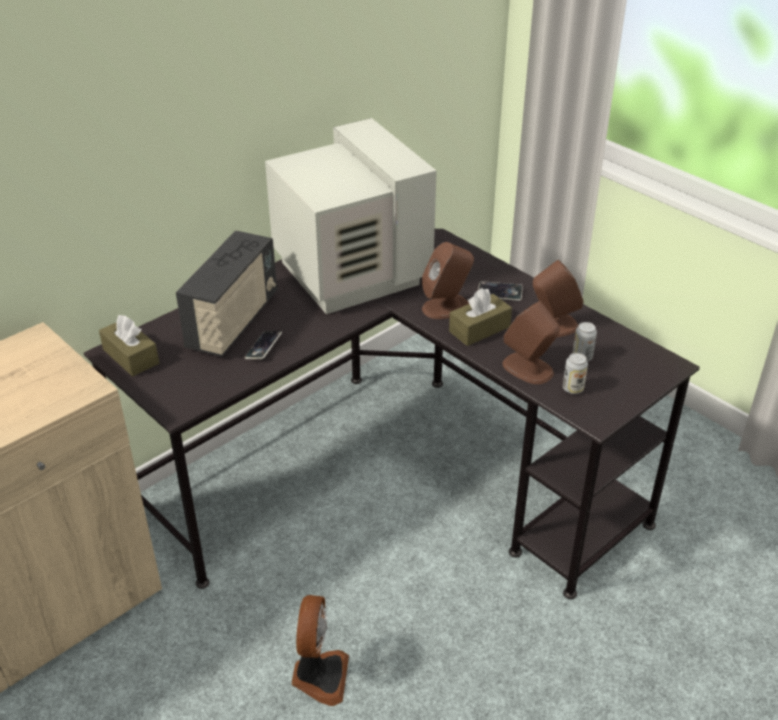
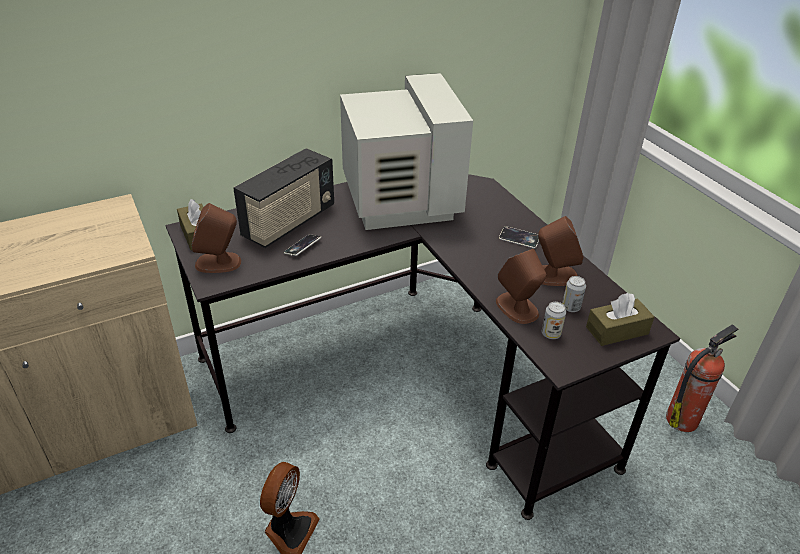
camera: 15 degrees right, 0 degrees up
(446, 307) = (468, 242): brown speaker -> brown speaker (219, 263)
(479, 329) = (488, 266): brown tissue box -> brown tissue box (617, 330)
(696, 457) = (683, 419): none -> fire extinguisher

